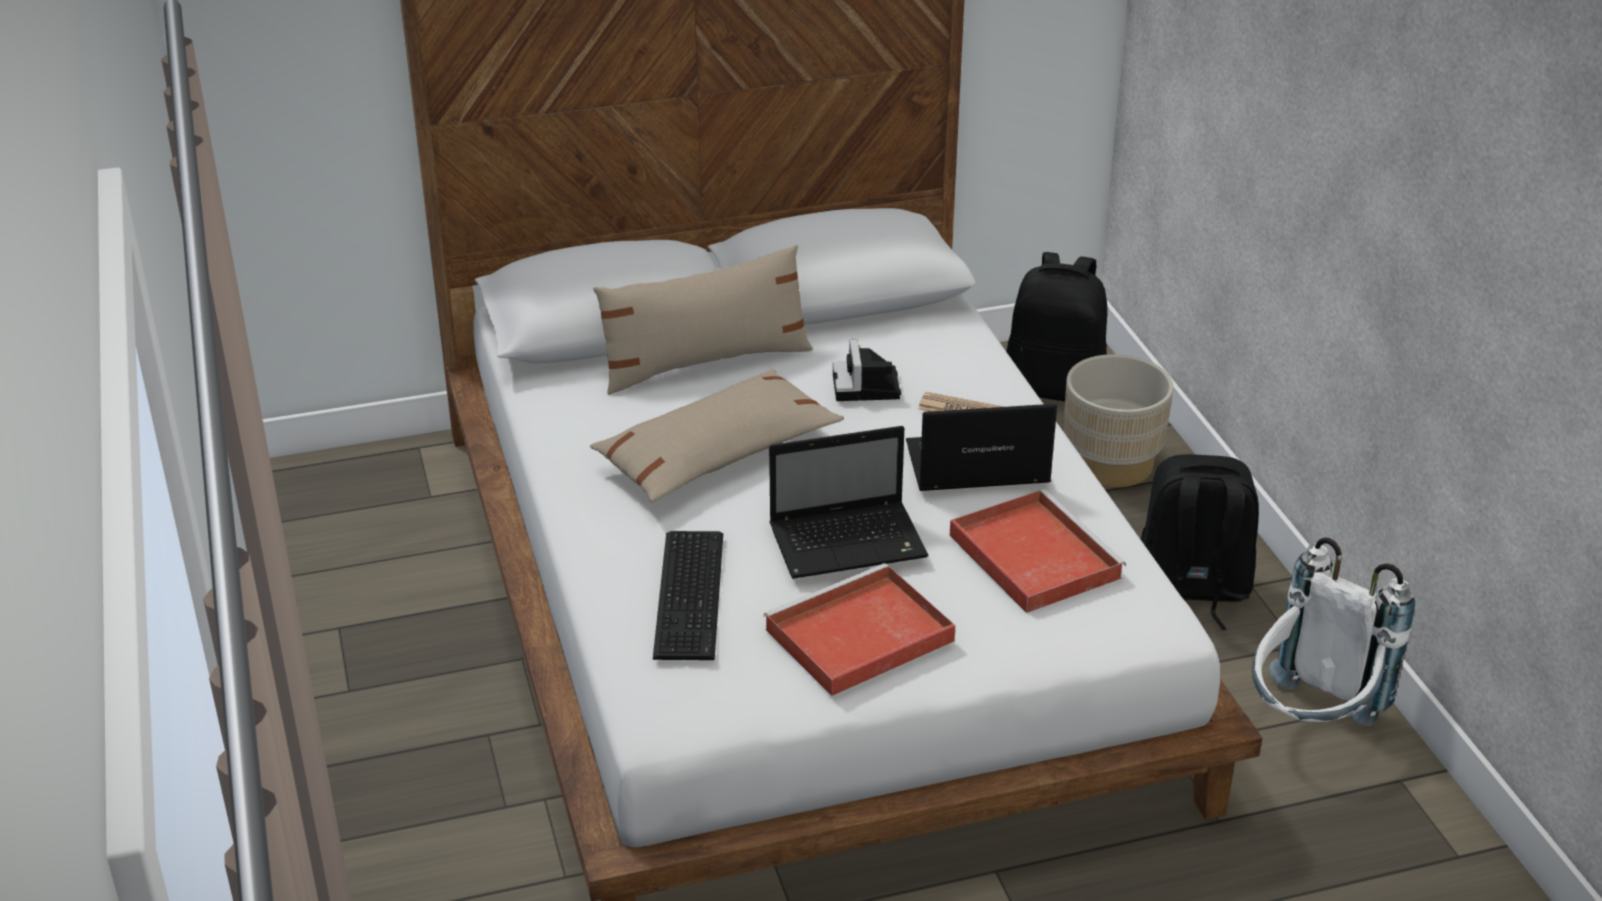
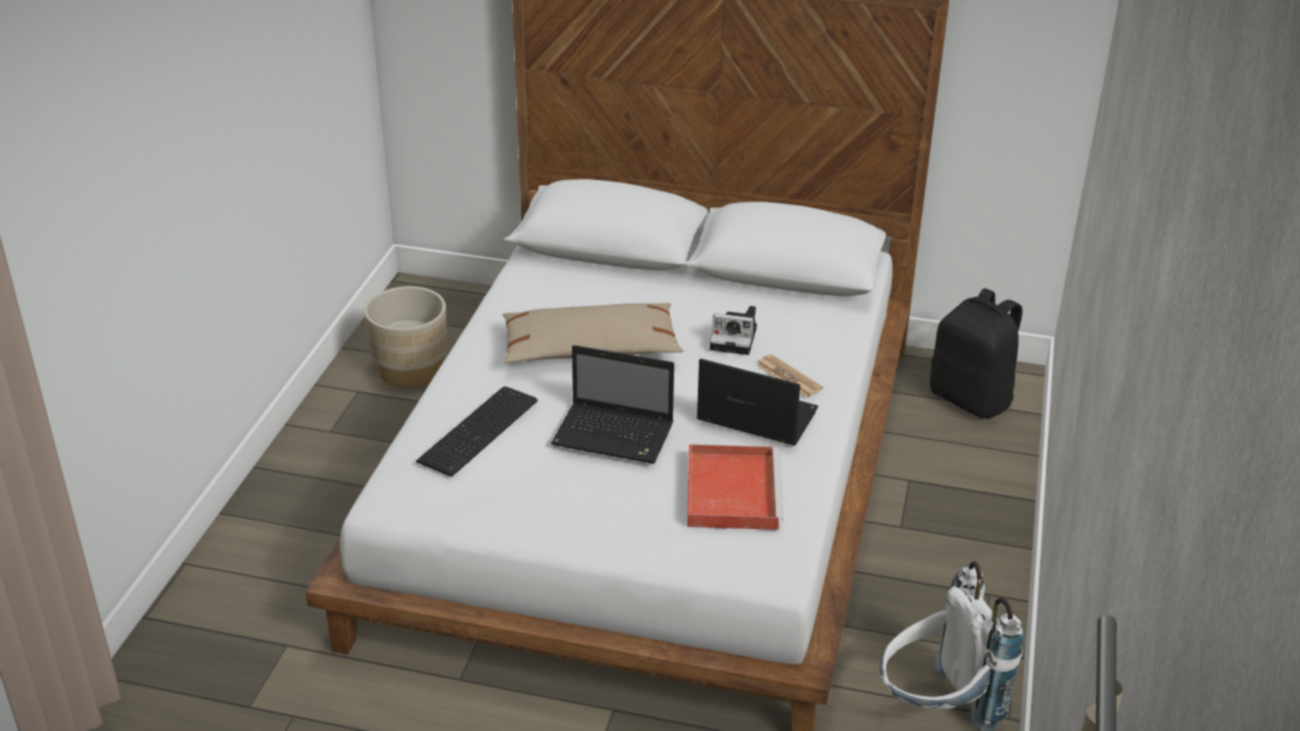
camera: 30 degrees right, 0 degrees up
(705, 363) = (646, 287): beige pillow -> none
(857, 637) = (557, 498): red tray -> none
(867, 388) = (735, 339): camera -> camera turned 105 degrees counterclockwise
(1110, 464) = (962, 468): beige planter -> beige planter (411, 370)
(1191, 591) = (937, 580): black backpack -> none

